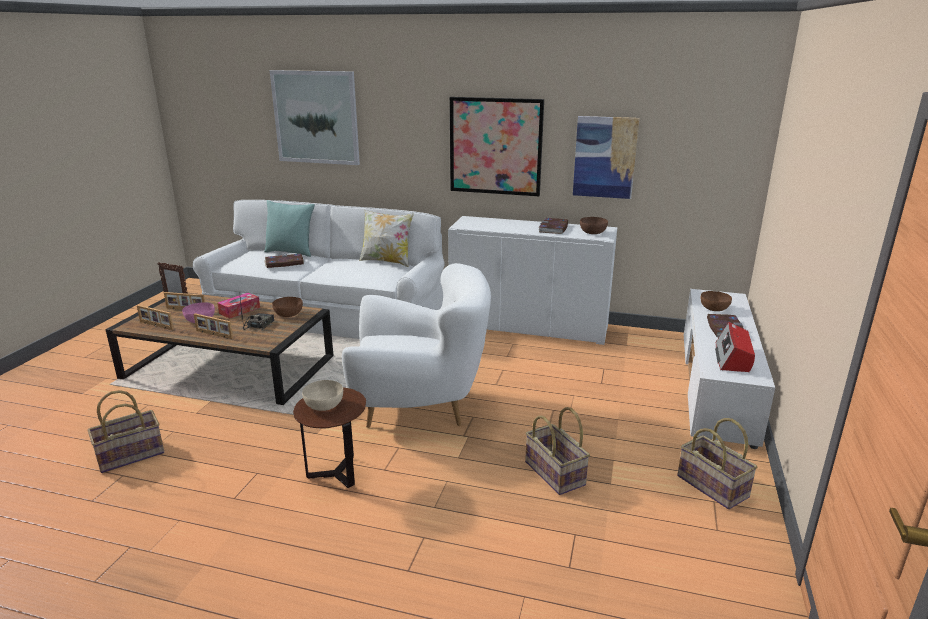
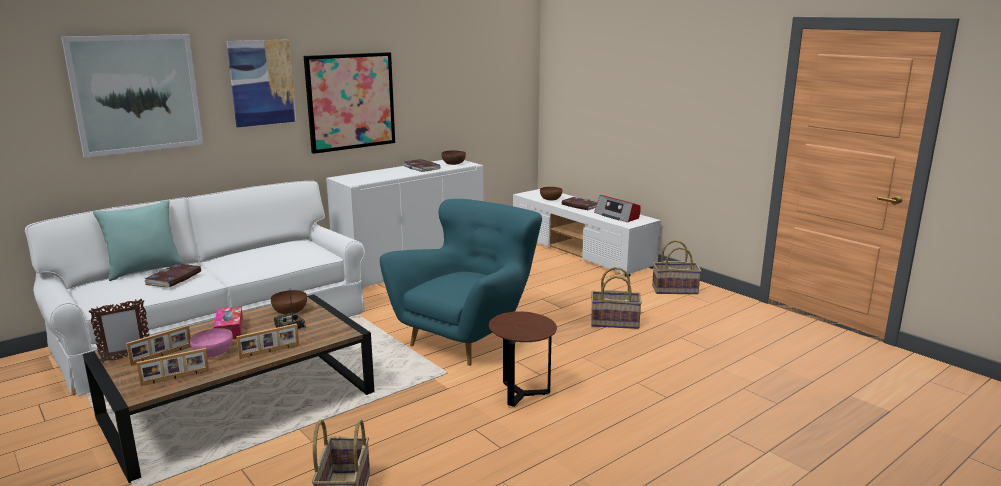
camera: 55 degrees left, 5 degrees down
(323, 405) = (518, 327): beige bowl -> none
(387, 261) = (276, 243): pillow -> none
(419, 406) = (468, 338): white armchair -> turquoise armchair
(605, 157) = (439, 99): picture -> picture (262, 82)

